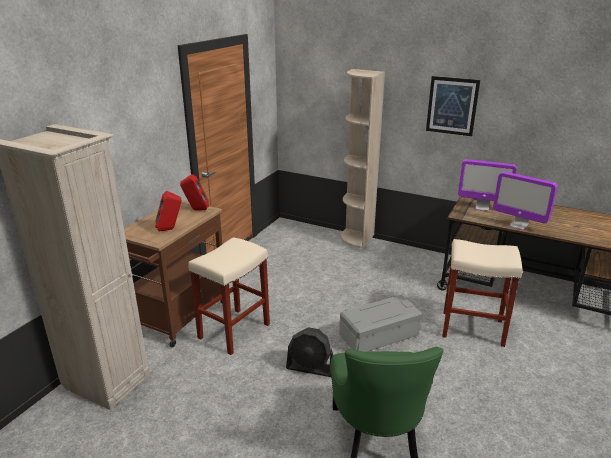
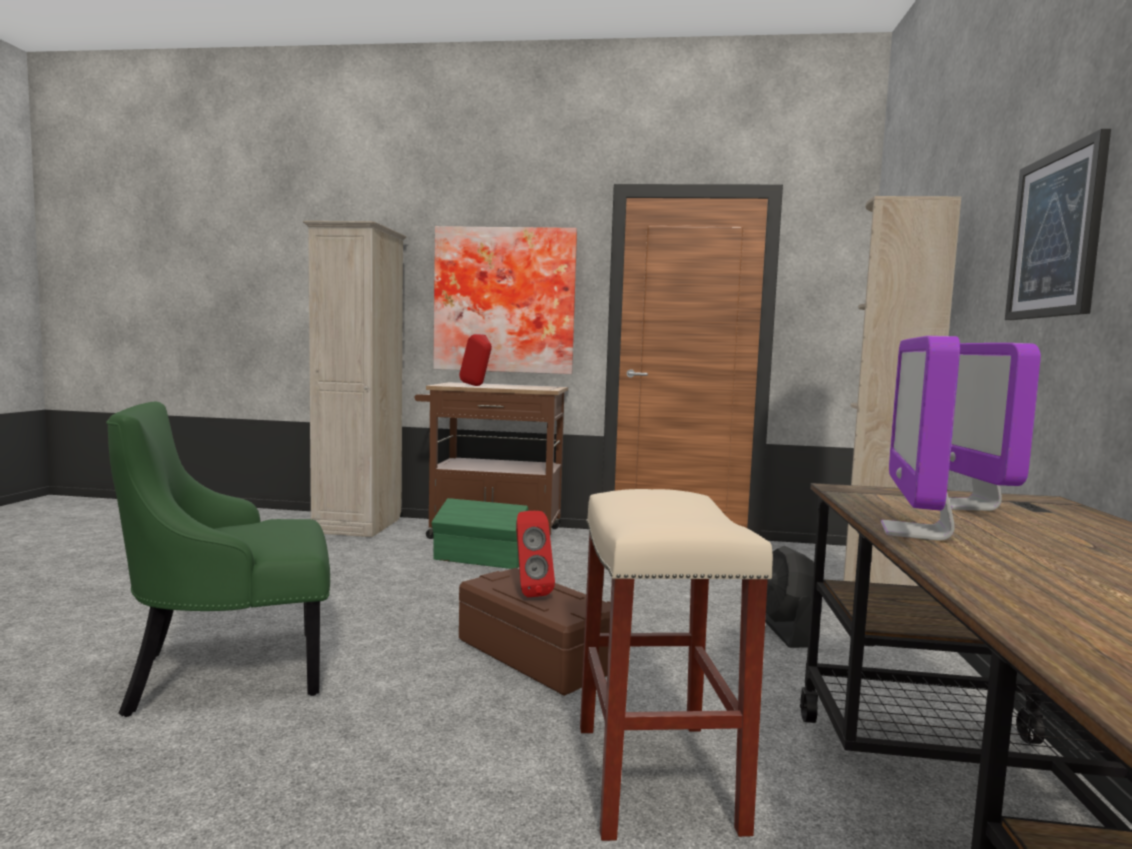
camera: 70 degrees right, 20 degrees down
(133, 154) = (505, 300): none -> picture
(196, 210) = (541, 388): red speaker -> red speaker (529, 592)
(234, 330) = (482, 559): beige stool -> green storage box
(310, 368) = (411, 610): black fan -> black fan (786, 631)
(379, 336) = (534, 655): grey storage box -> brown storage box

